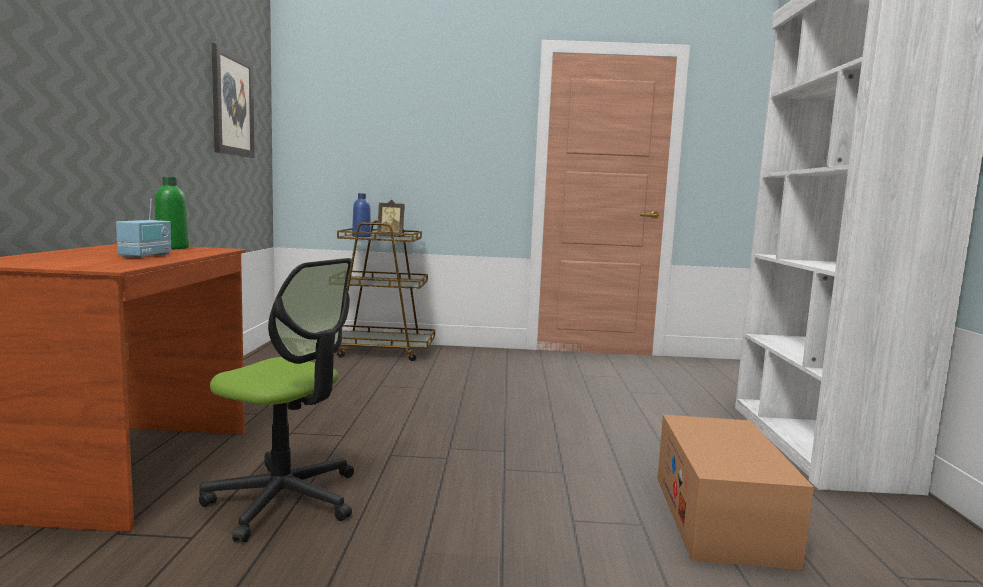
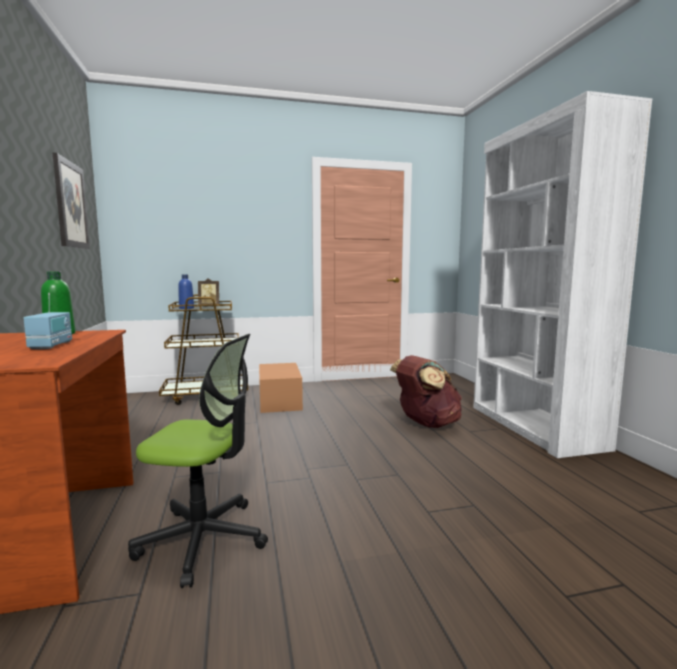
camera: 15 degrees left, 0 degrees up
(647, 419) = (426, 424): none -> brown backpack
(720, 518) = (517, 490): cardboard box -> cardboard box (280, 400)

